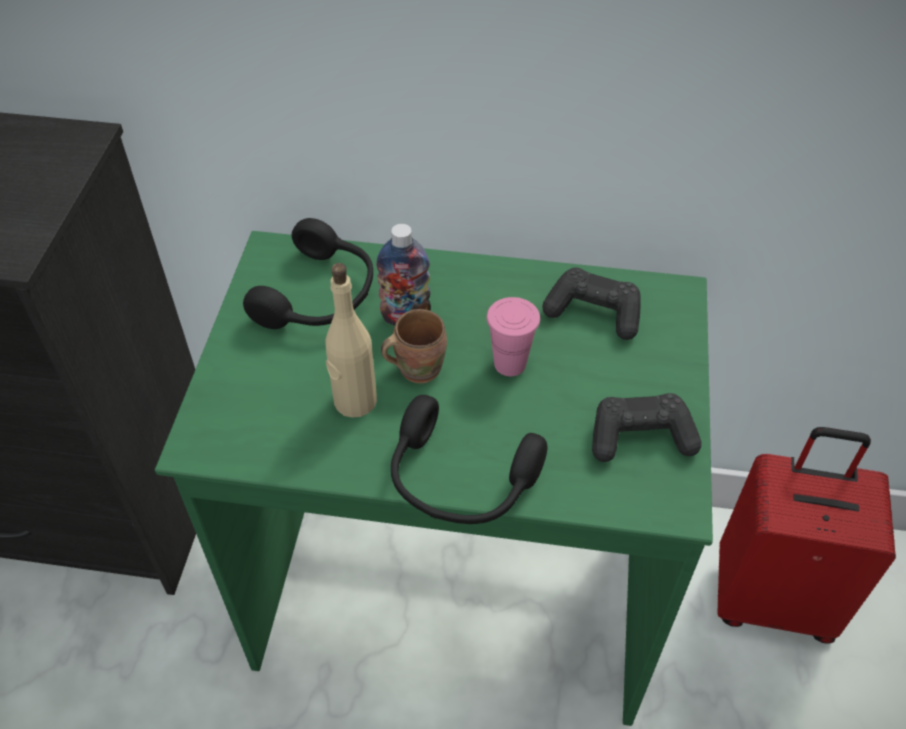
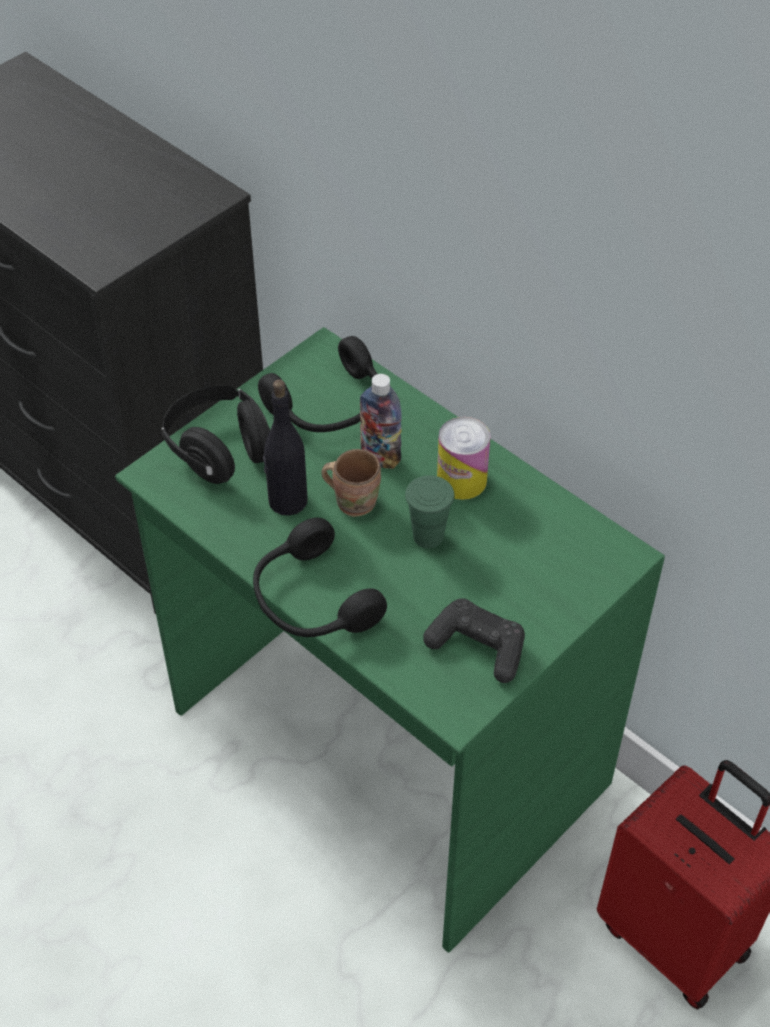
camera: 35 degrees right, 0 degrees up
(247, 388) = (219, 450): none -> black headphones
(354, 401) = (287, 501): beige bottle -> black bottle
(494, 301) = (461, 480): none -> can
(510, 364) = (428, 536): pink cup -> green cup
(594, 312) = (535, 532): black game controller -> none

